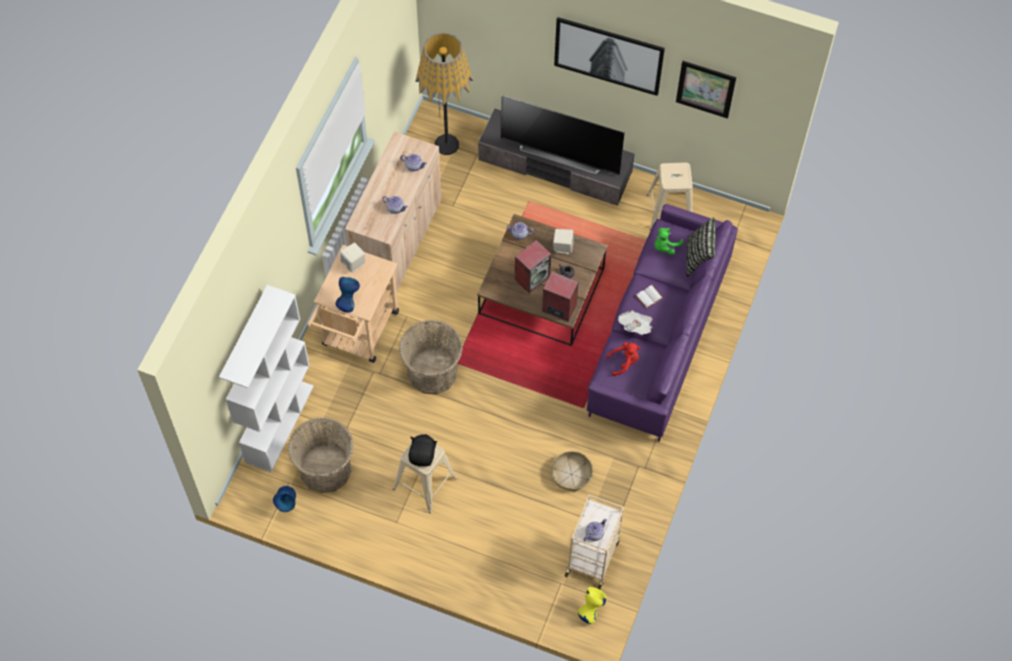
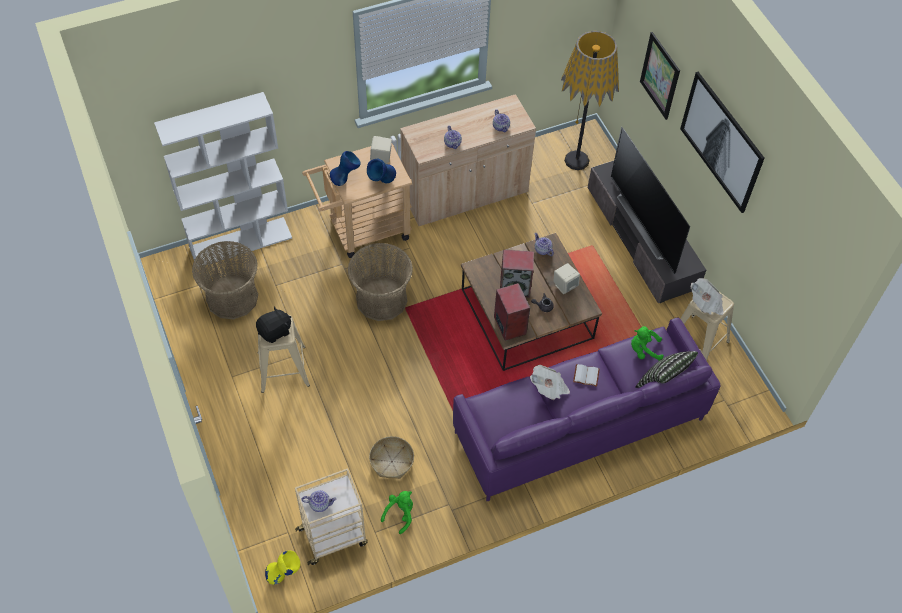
camera: 45 degrees right, 5 degrees down
(287, 505) = (179, 298): blue vase -> blue vase (382, 183)
(616, 502) = (400, 514): none -> green plush toy
(624, 362) = (508, 405): red plush toy -> none
(672, 179) = (706, 303): none -> newspaper
(705, 89) = (780, 229): picture -> picture (660, 76)

